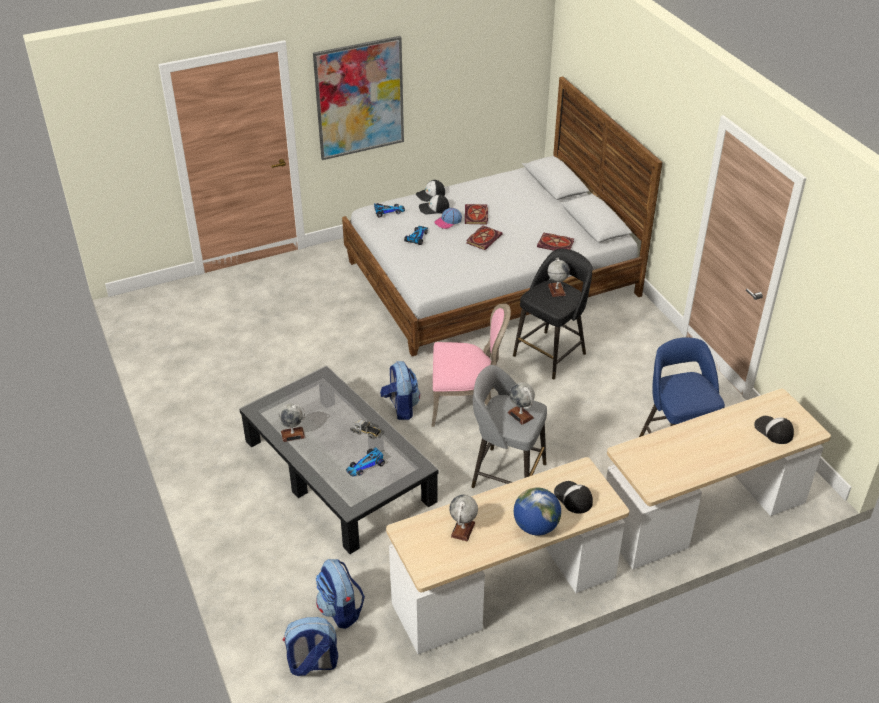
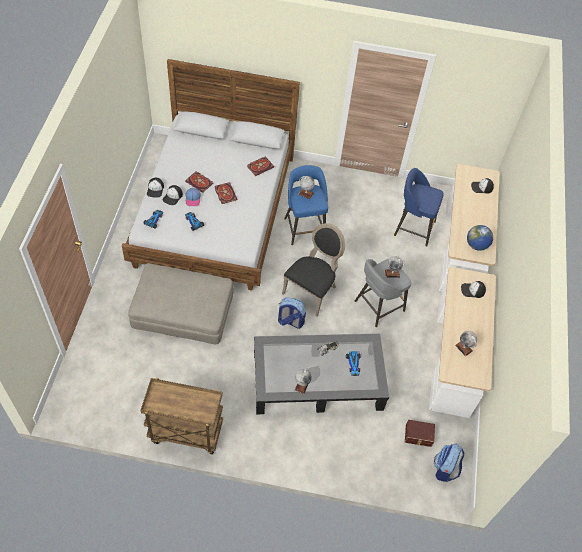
camera: 60 degrees left, 15 degrees up
(176, 398) = (185, 432): none -> brown cart
(331, 320) = (183, 309): none -> beige ottoman
(340, 610) = (418, 436): backpack -> brown storage box
(359, 98) = (93, 163): picture -> none
(466, 404) = (312, 290): pink chair -> black chair
(536, 527) = (481, 317): globe -> globe (476, 245)
(551, 353) = (304, 228): black stool -> blue stool

